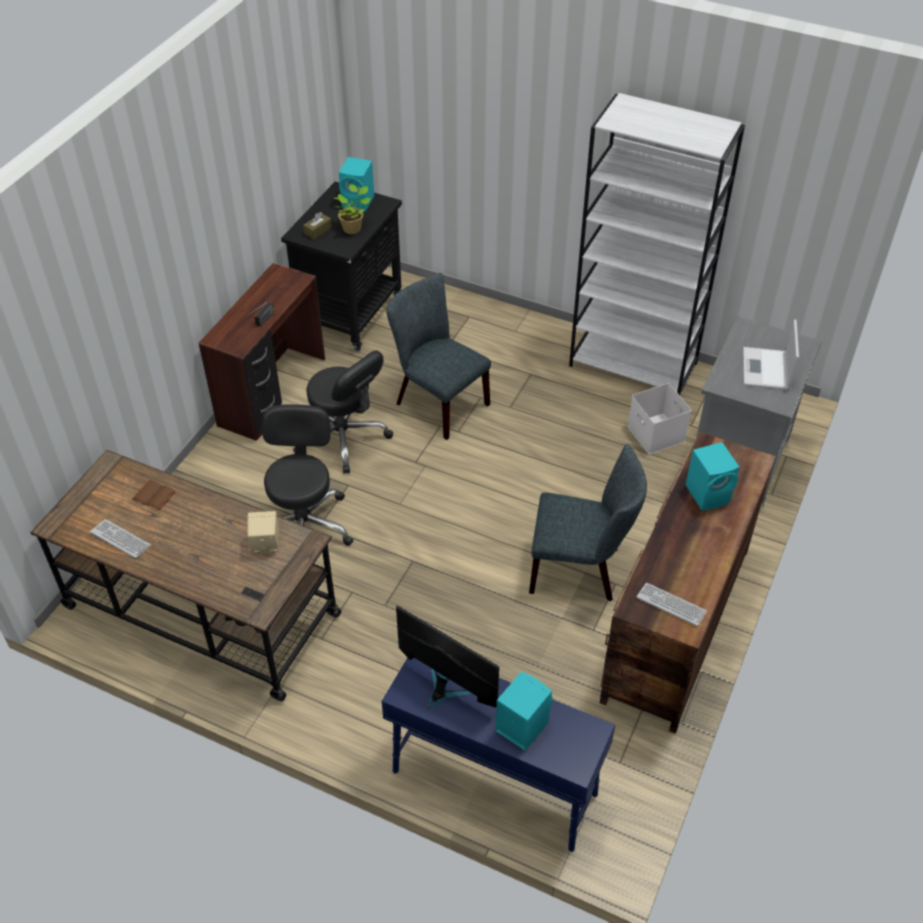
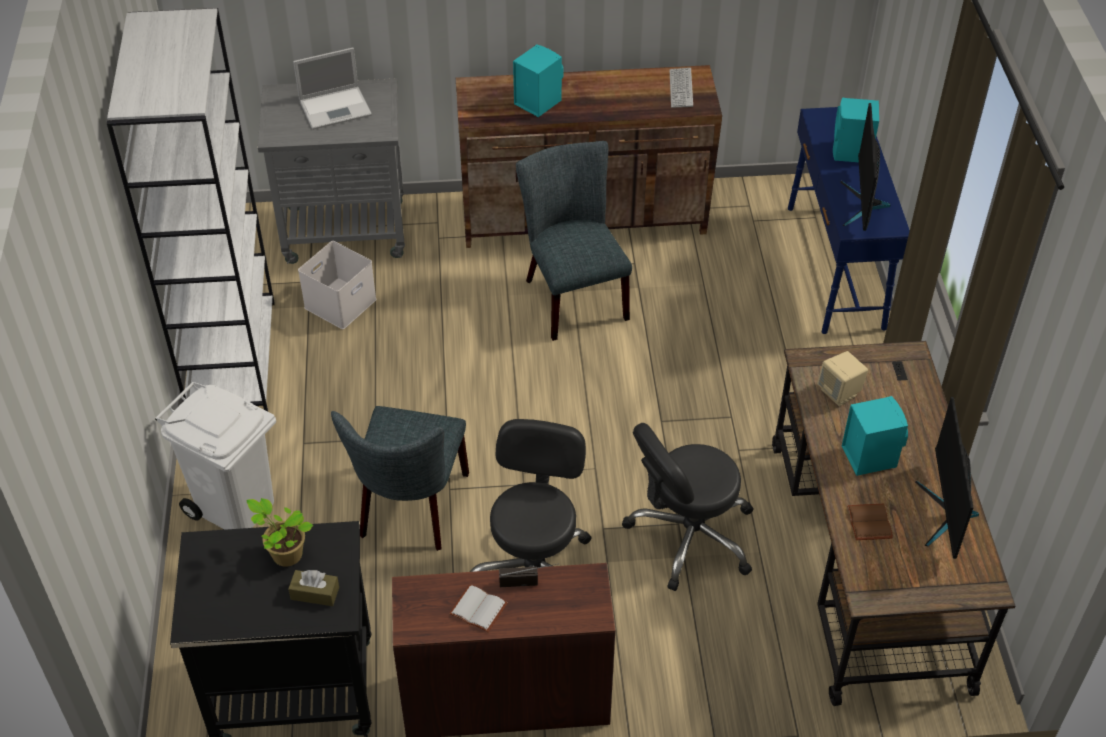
camera: 120 degrees left, 0 degrees up
(120, 539) = (945, 514): keyboard -> monitor
(263, 299) = (480, 608): none -> white book
(359, 202) = (214, 580): turquoise speaker -> turquoise speaker (869, 455)
(501, 331) = (234, 506): none -> white trash can

